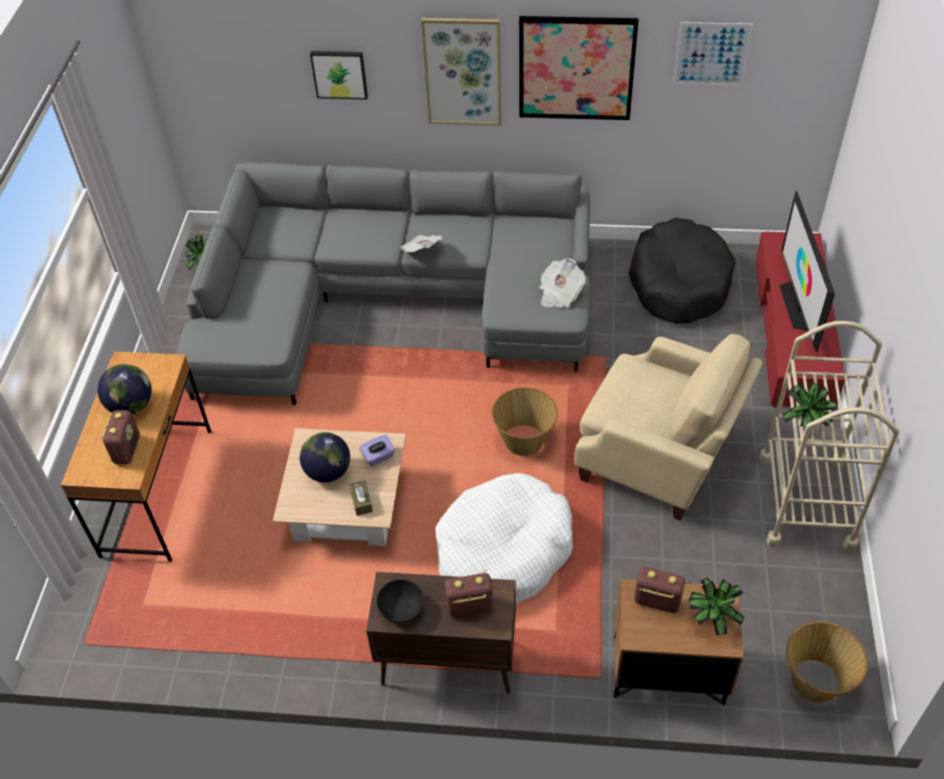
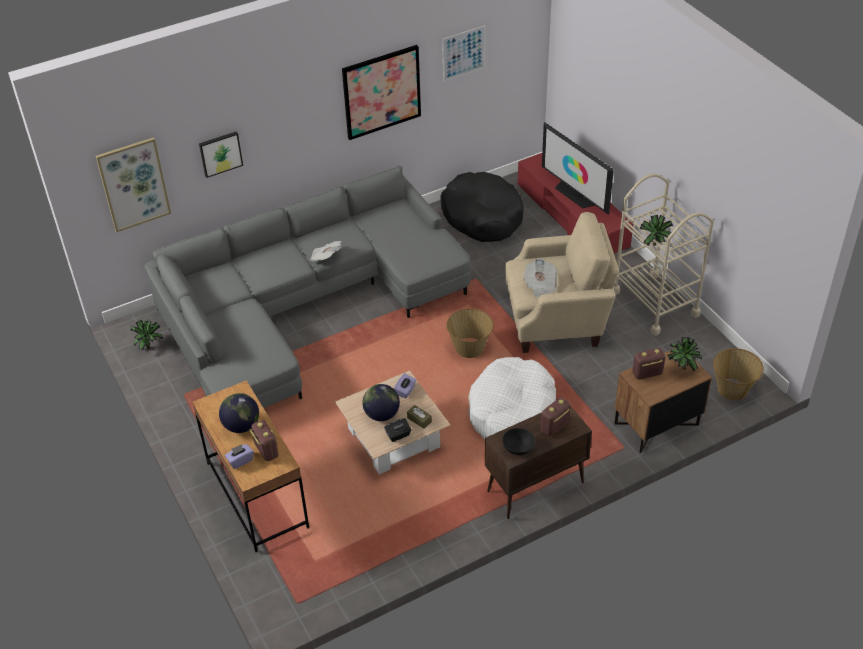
camera: 35 degrees left, 5 degrees down
(92, 446) = (240, 460): none -> purple tissue box
(322, 507) = (398, 435): none -> black tissue box
(462, 71) = (307, 121): picture -> picture (133, 184)
(559, 293) = (437, 245): newspaper -> newspaper (540, 286)

